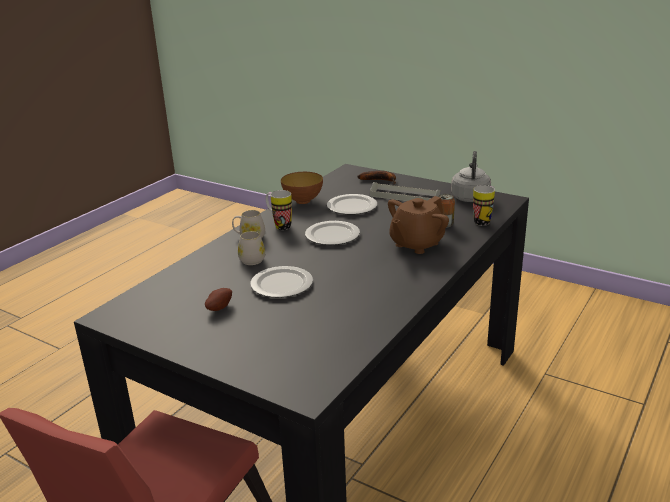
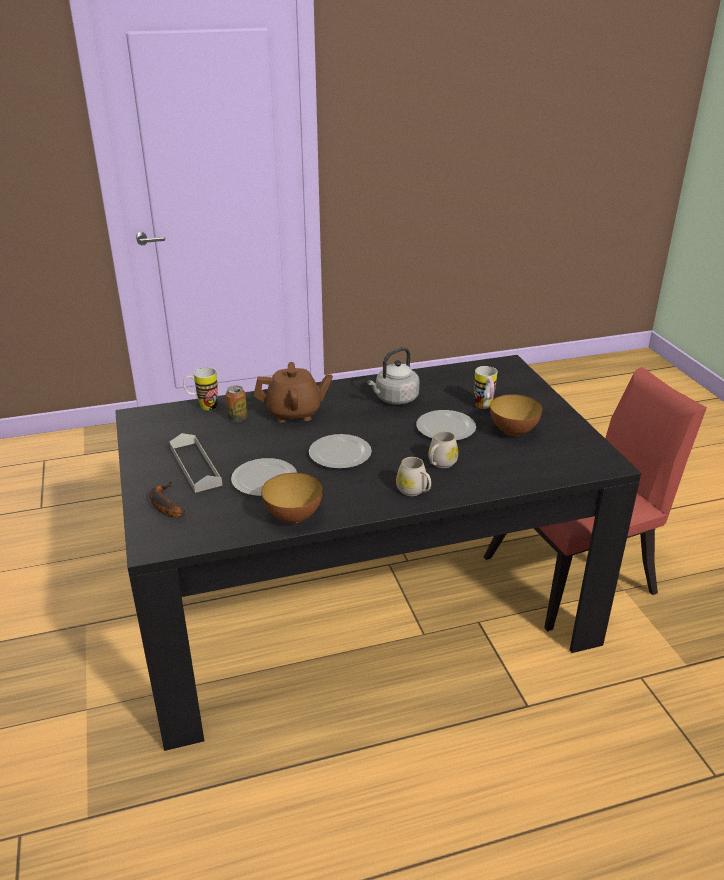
camera: 140 degrees left, 5 degrees up
(219, 307) = (513, 431): potato -> bowl
(279, 225) = (367, 492): mug -> mug (484, 407)
(470, 197) = (151, 434): grey kettle -> grey kettle (394, 399)

